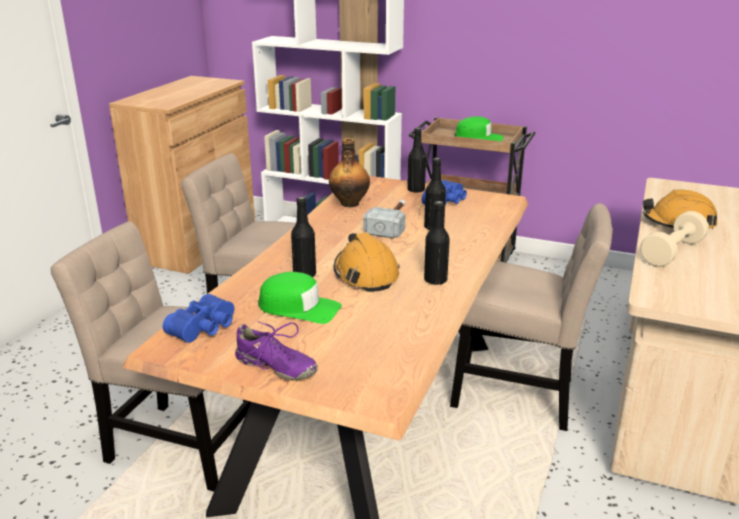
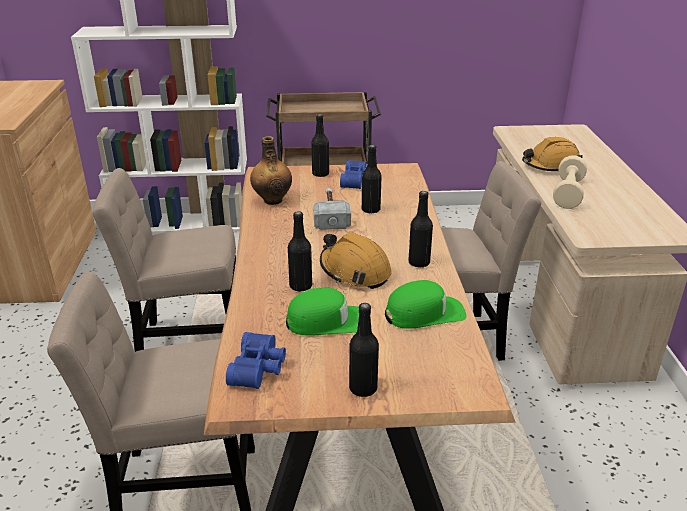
camera: 25 degrees left, 5 degrees up
(275, 367) = (363, 388): purple shoe -> black bottle
(479, 137) = (329, 108): green cap -> green cap (424, 313)

